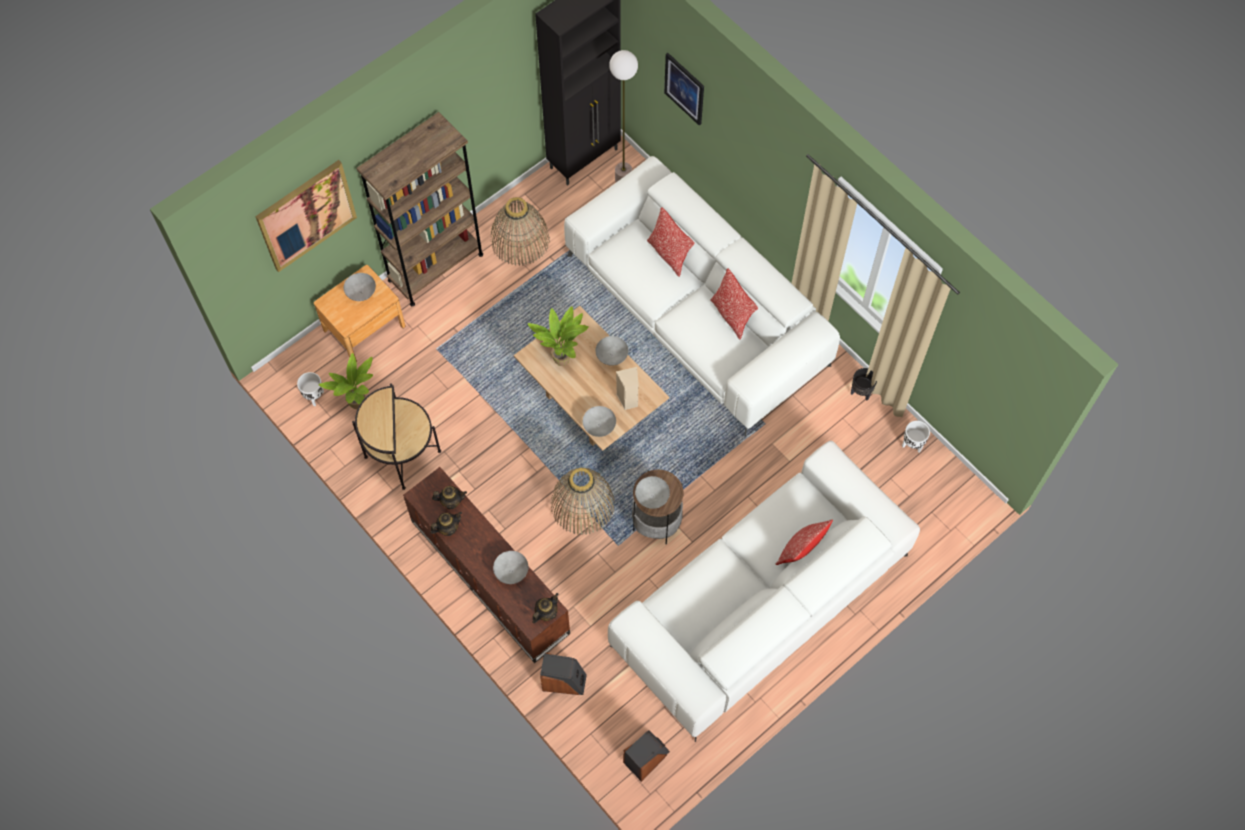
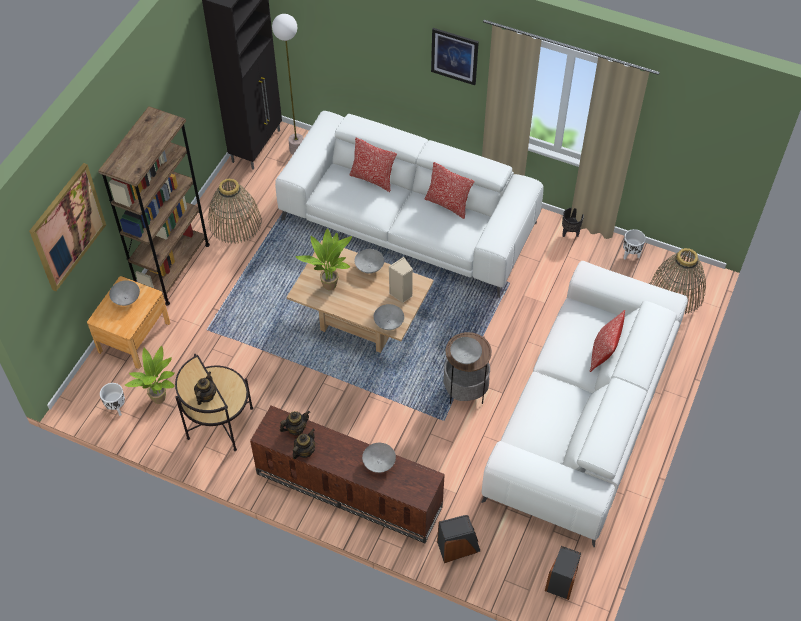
camera: 25 degrees left, 10 degrees down
(546, 613) = (427, 484): teapot -> teapot (206, 396)
(582, 505) = (397, 401): basket -> basket (676, 292)
(684, 88) = (340, 31): picture -> picture (454, 56)

